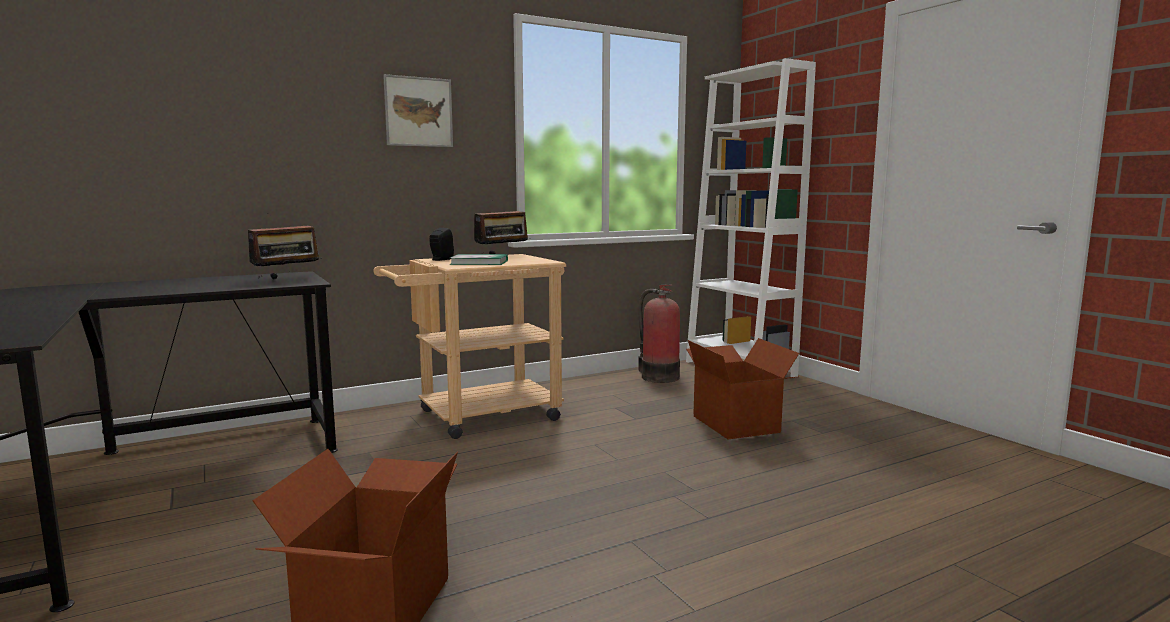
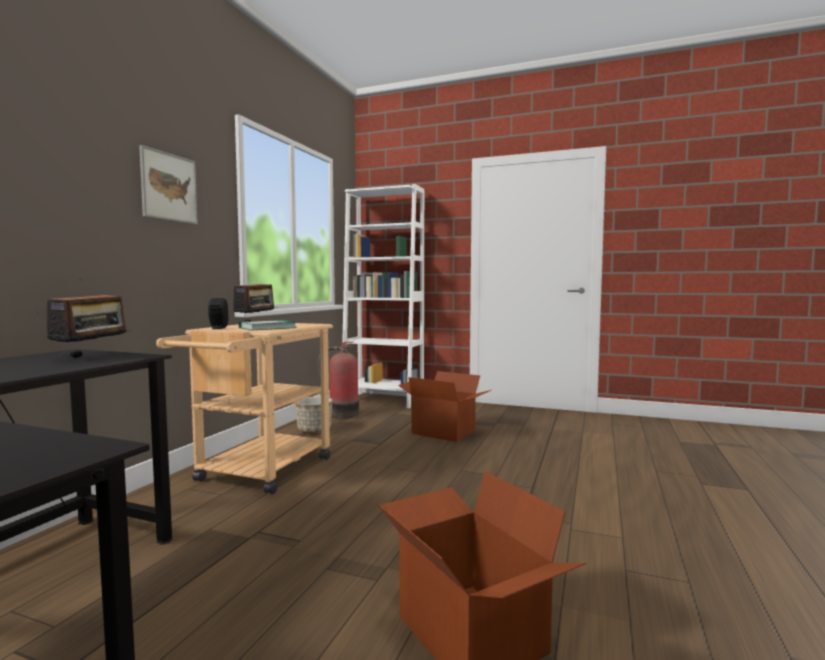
camera: 40 degrees left, 5 degrees down
(598, 388) = (314, 430): none -> planter

